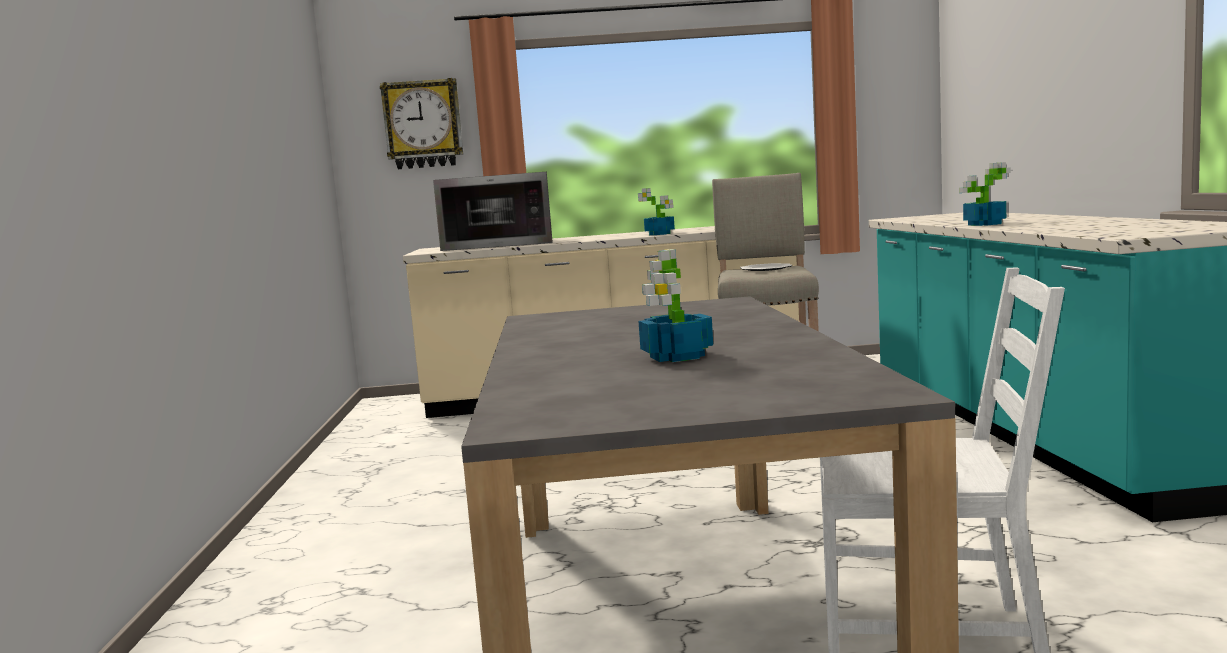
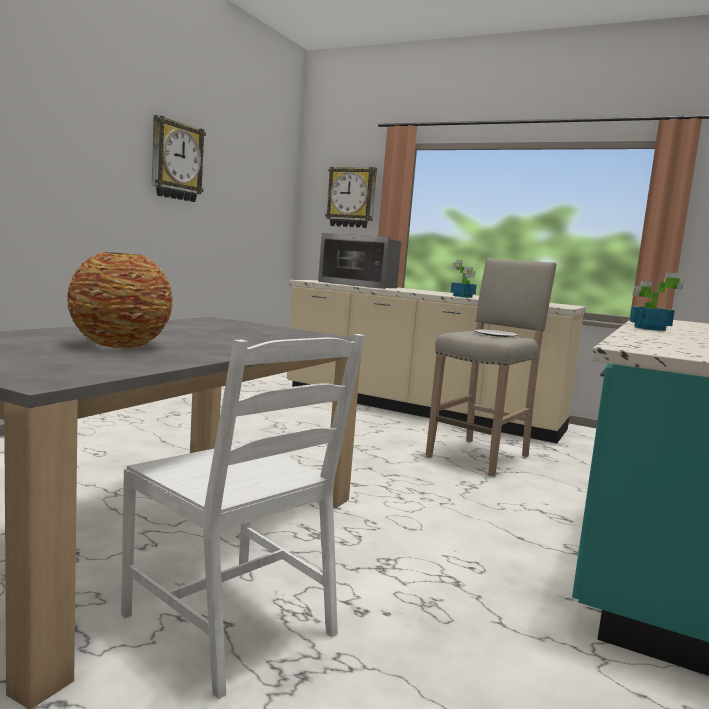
camera: 30 degrees right, 0 degrees up
(238, 96) = (176, 161): none -> wall clock
(676, 357) = (119, 345): potted plant -> vase

